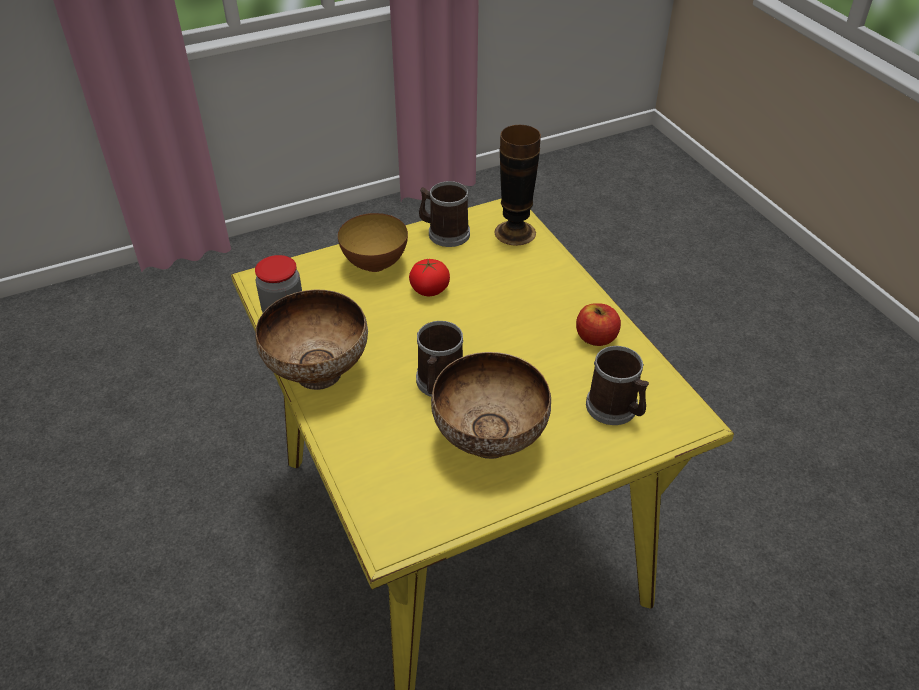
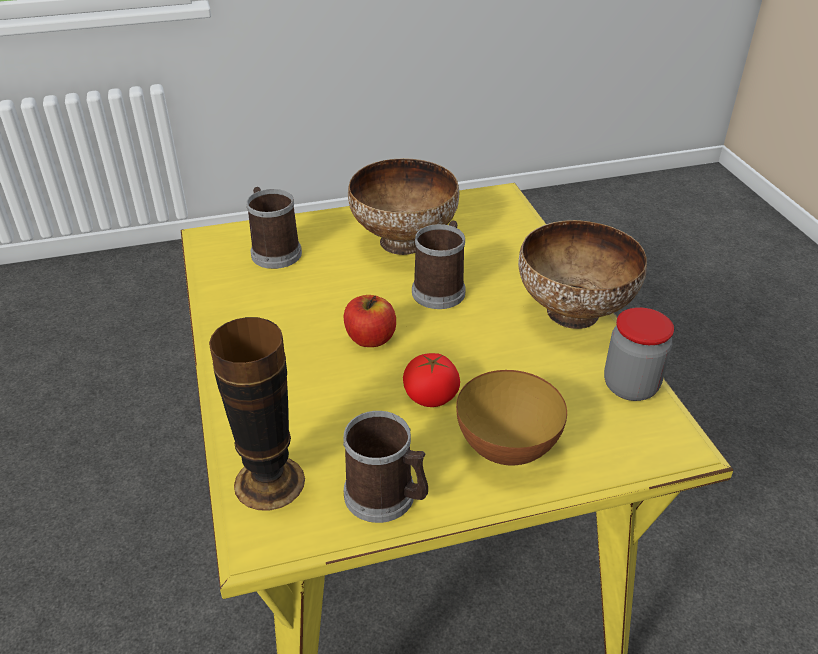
camera: 170 degrees left, 5 degrees down
(596, 338) = (249, 313): apple -> apple (370, 338)

